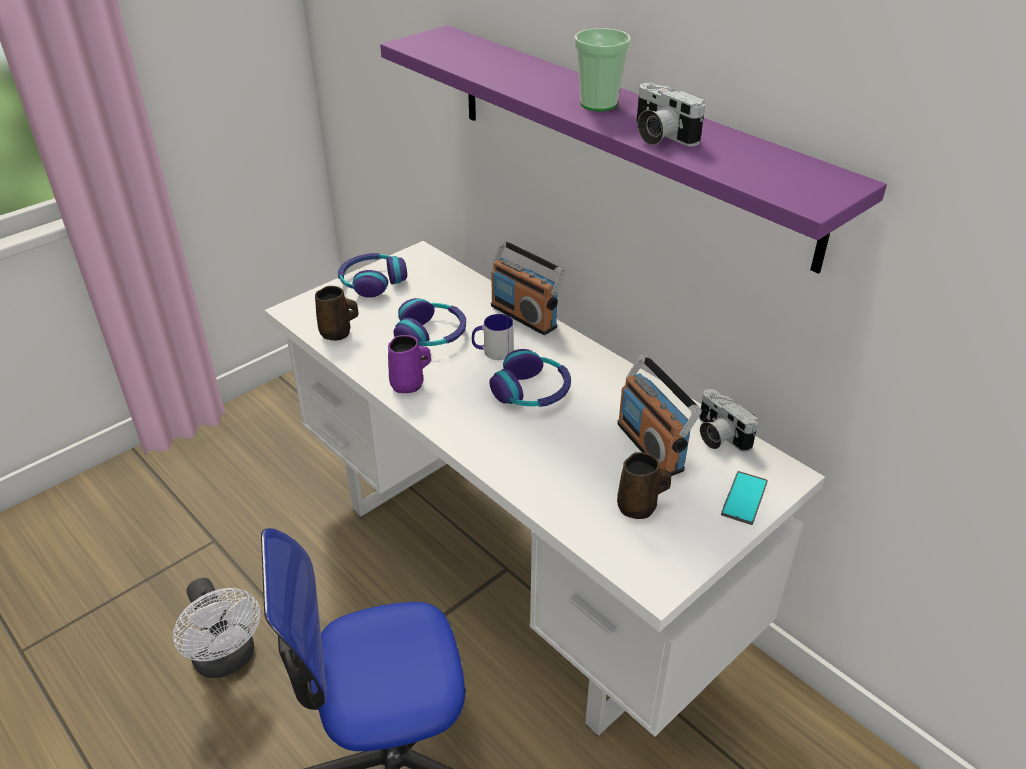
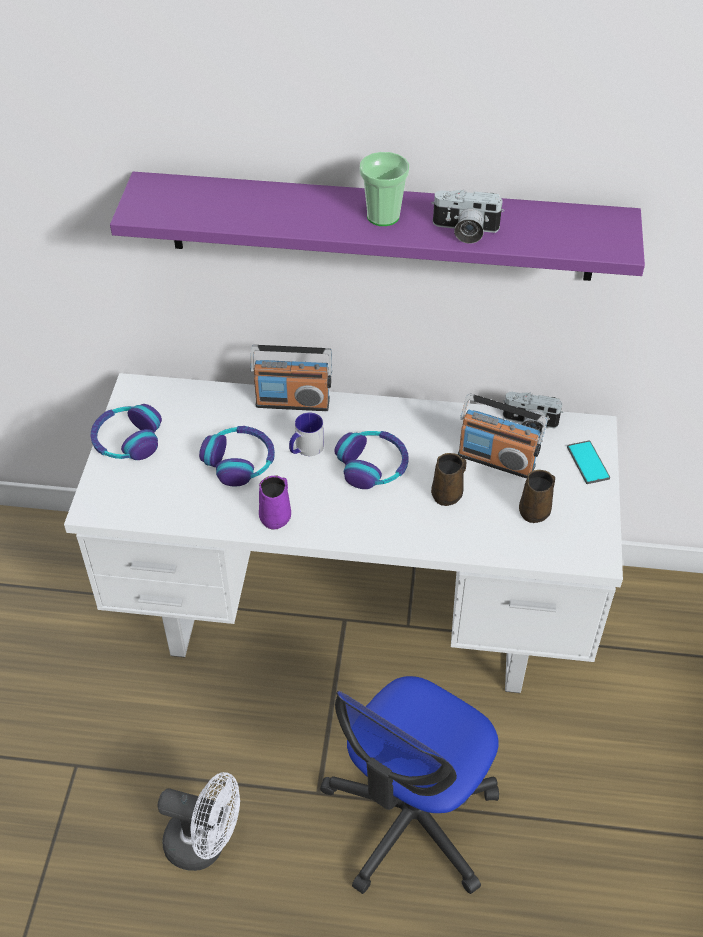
camera: 40 degrees left, 10 degrees up
(337, 333) = (161, 507): brown mug -> brown mug (448, 494)

